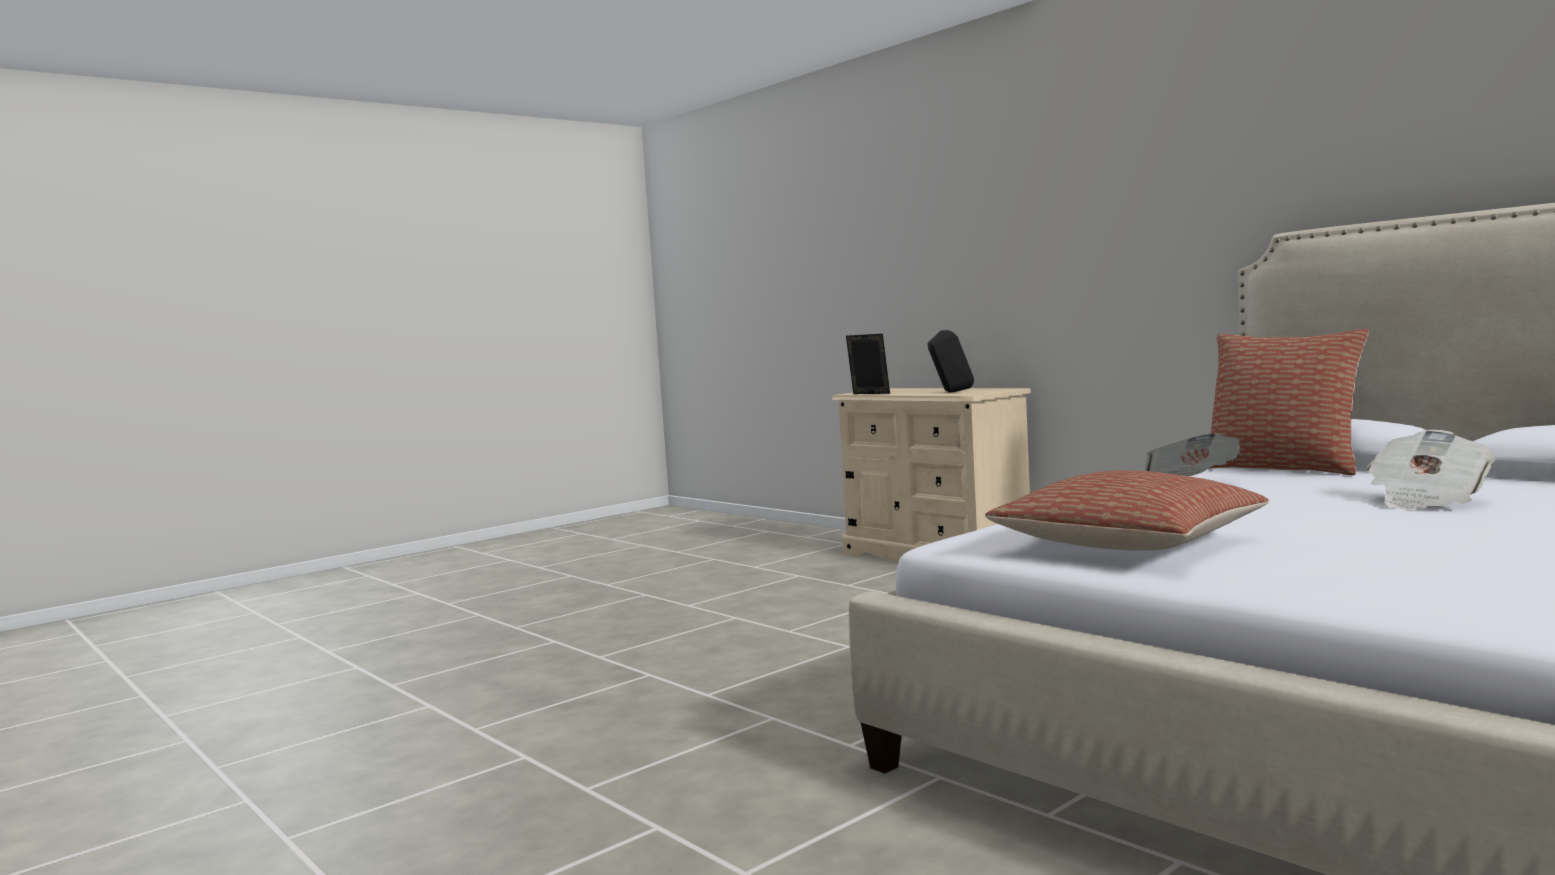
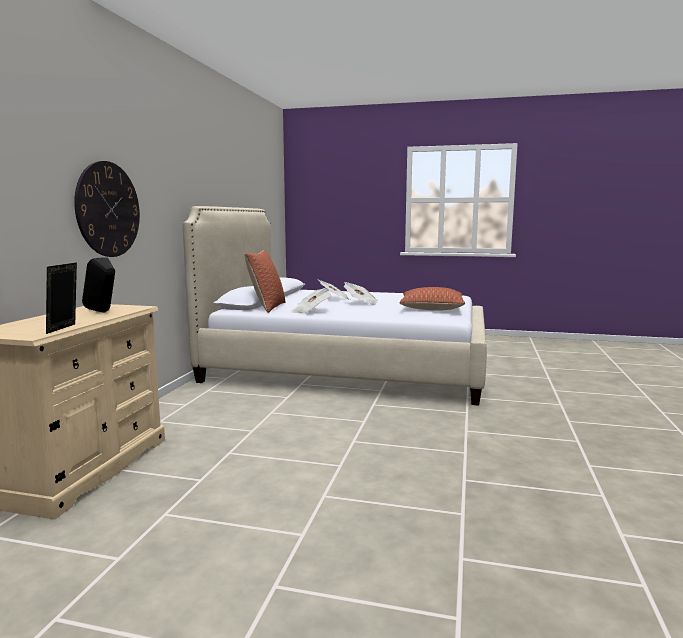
camera: 125 degrees left, 5 degrees up
(1078, 265) = (108, 209): none -> wall clock
(1290, 508) = (361, 303): none -> newspaper

